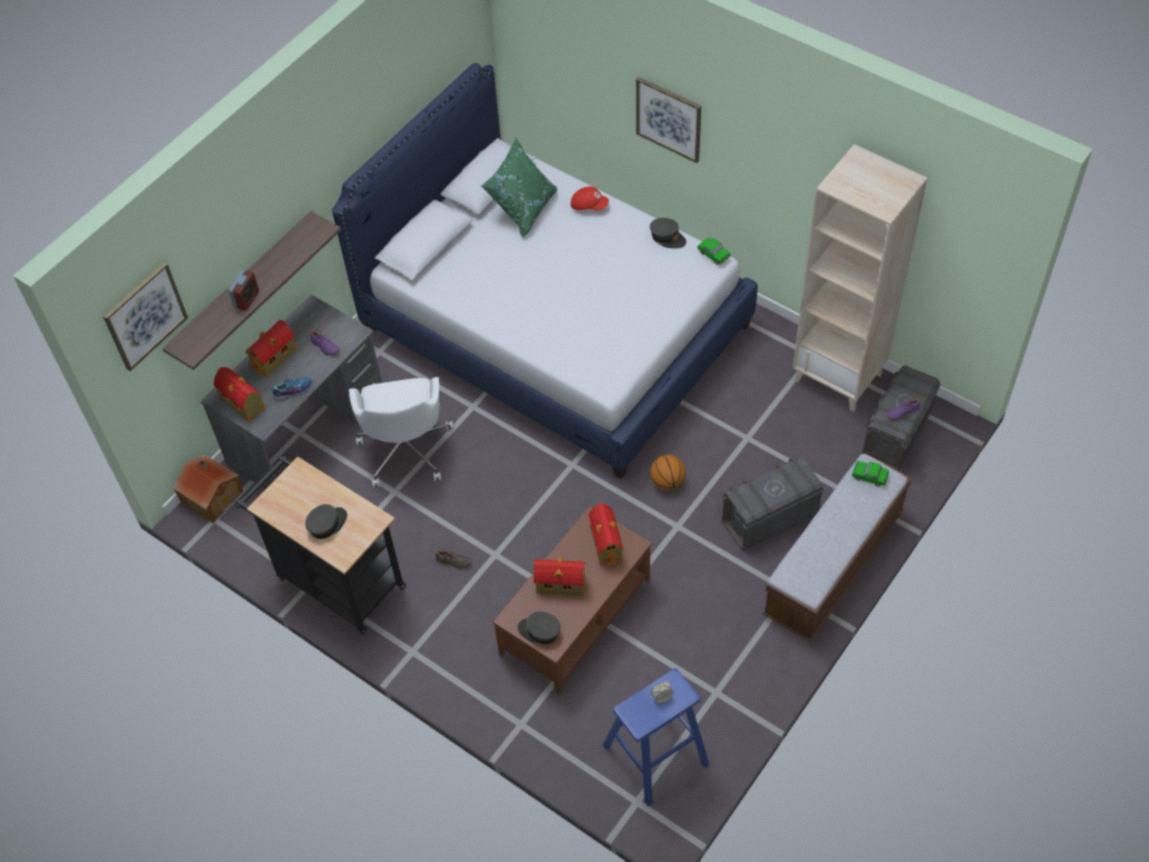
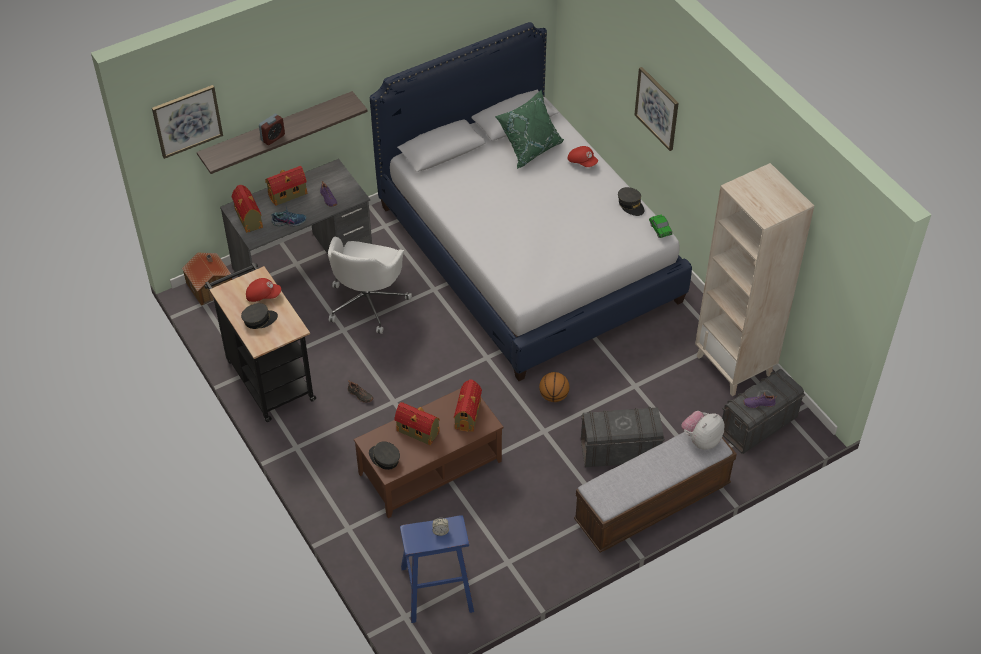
camera: 20 degrees right, 5 degrees down
(315, 492) = (263, 295): none -> red cap
(869, 476) = (701, 440): toy car -> plush toy

